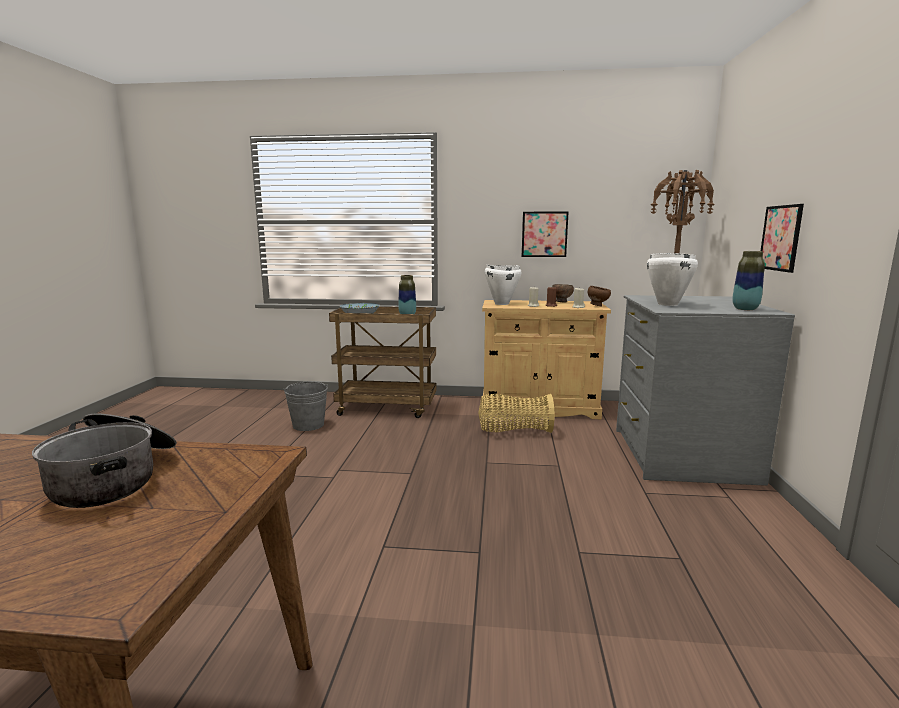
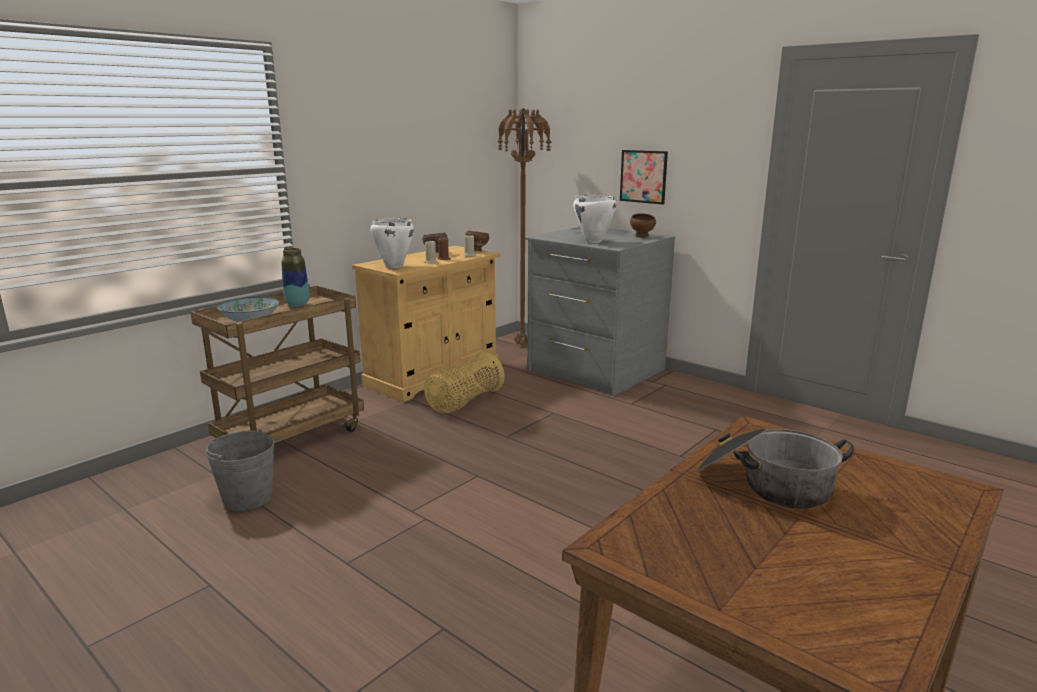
camera: 55 degrees left, 5 degrees up
(544, 234) = (400, 176): picture -> none
(745, 309) = (642, 237): vase -> brown bowl

